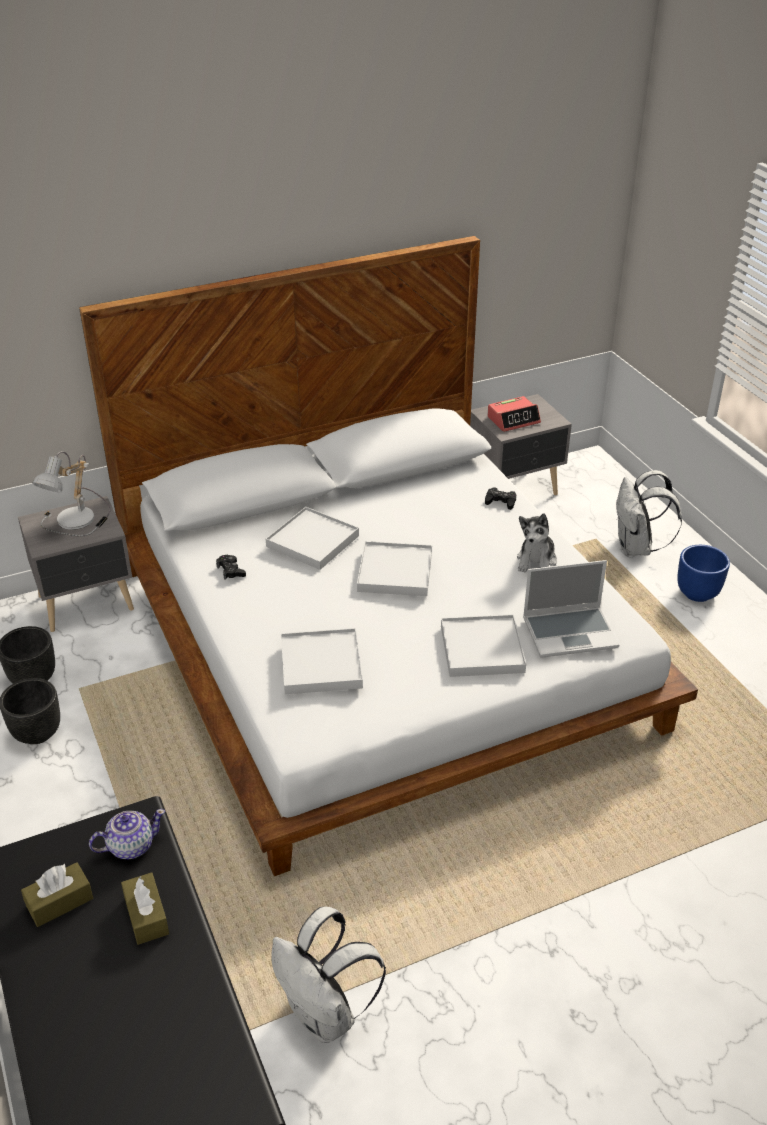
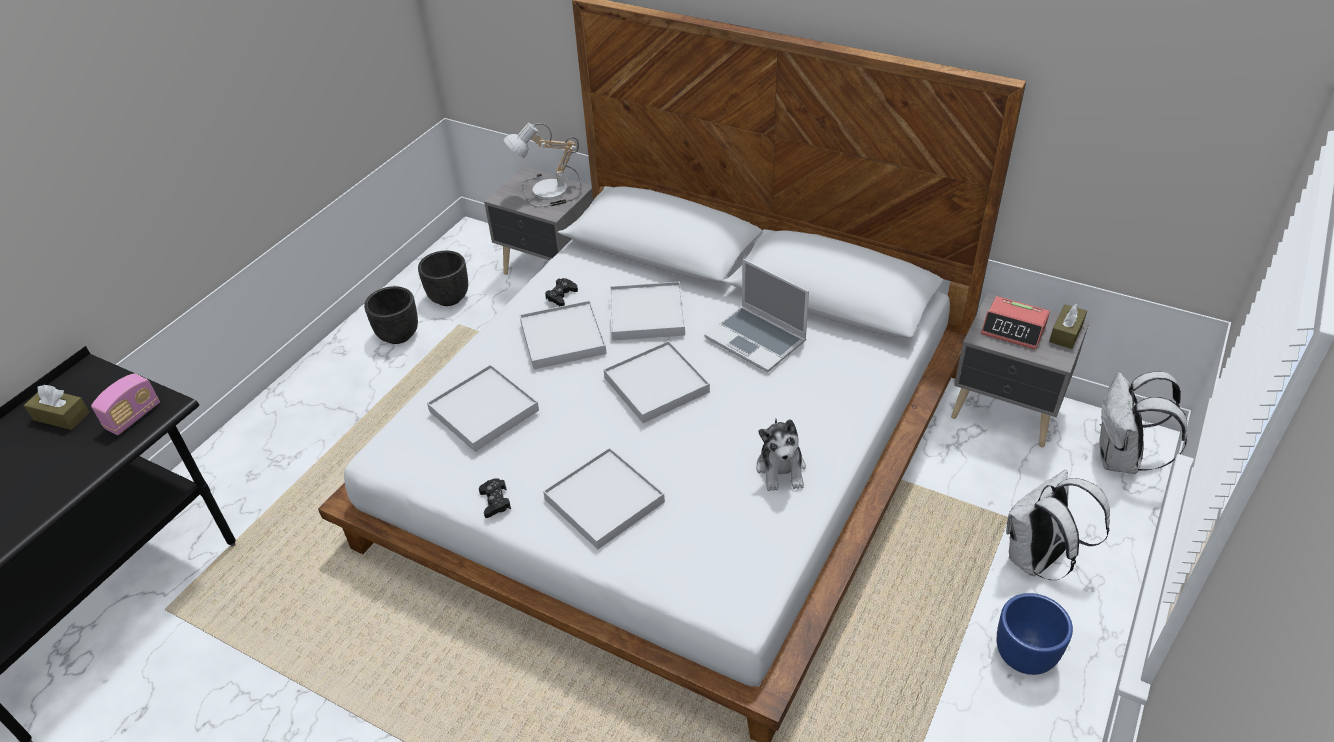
camera: 55 degrees right, 5 degrees up
(130, 846) = (133, 417): teapot -> radio
(146, 915) = (67, 465): brown tissue box -> brown tissue box (1066, 333)
(284, 591) = (562, 338): none -> white tray
(326, 1014) = (233, 665): white backpack -> white backpack (1121, 459)
(500, 501) = (851, 394): black game controller -> black game controller (495, 501)
(536, 561) = (781, 469): plush toy -> plush toy turned 75 degrees counterclockwise
(570, 632) = (691, 552): laptop -> laptop (757, 340)

